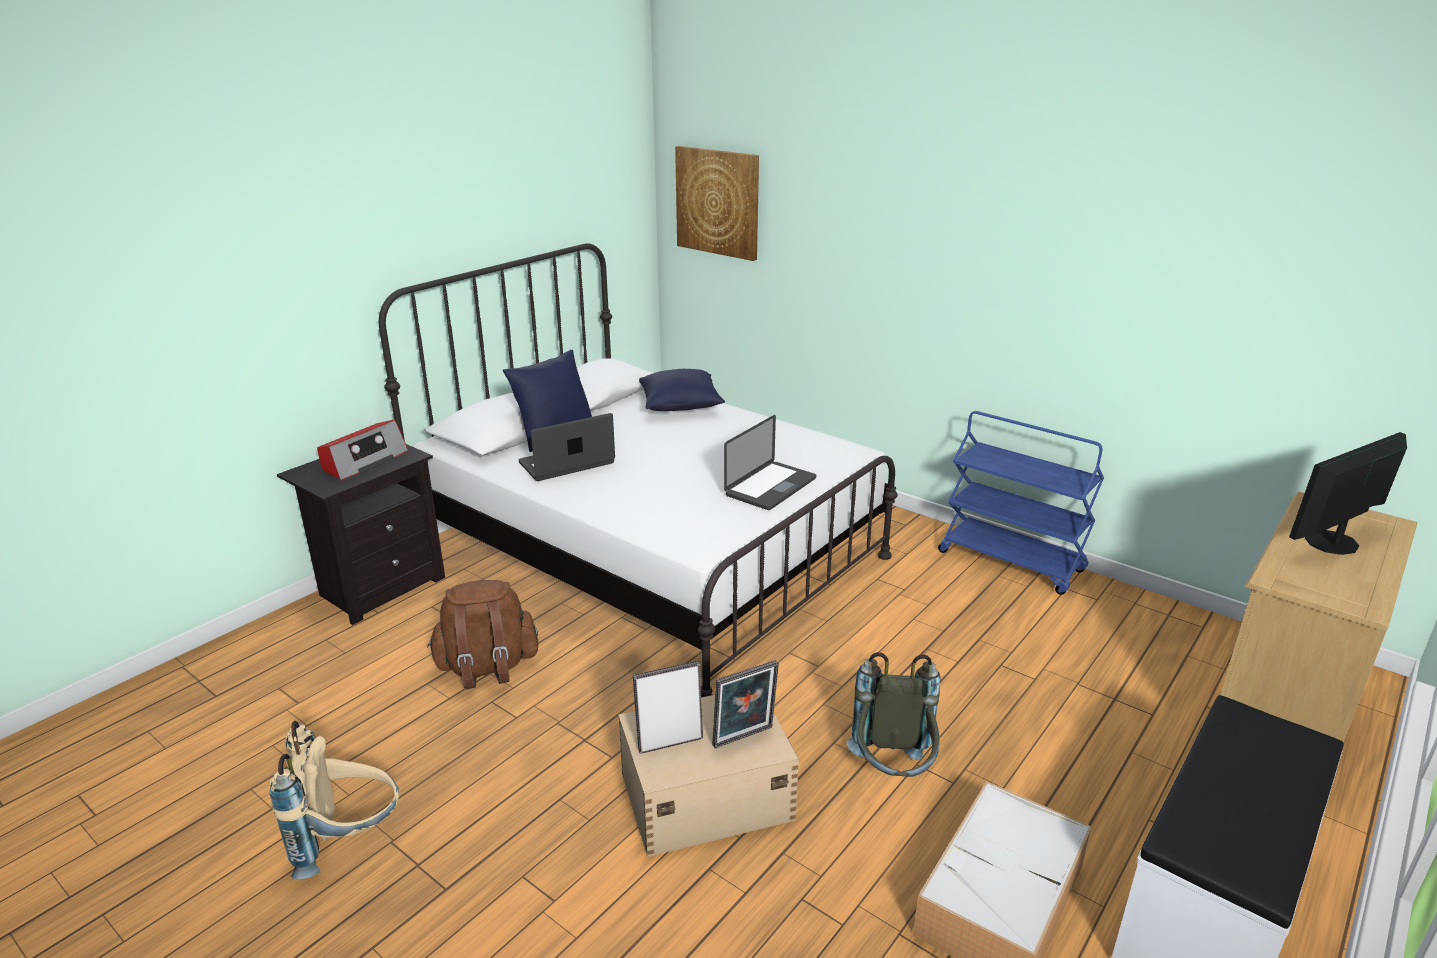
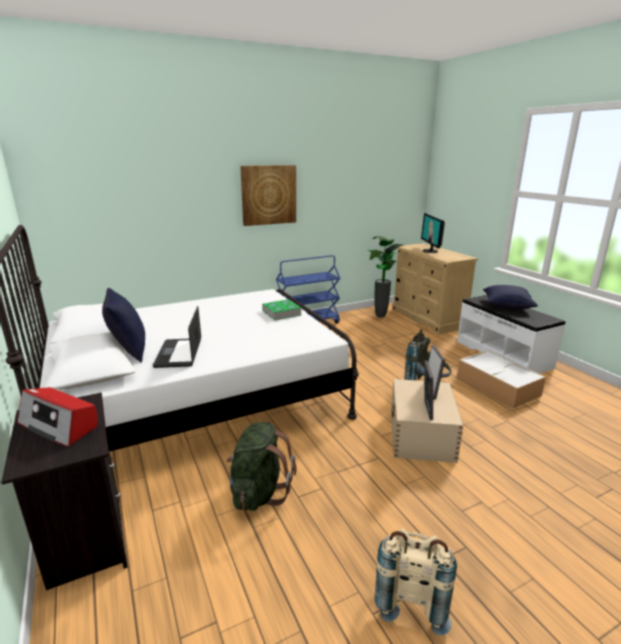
camera: 65 degrees left, 5 degrees down
(364, 461) = (59, 425): radio -> radio turned 150 degrees clockwise
(487, 668) = (259, 492): brown backpack -> green backpack
(680, 406) = (152, 312): blue pillow -> blue pillow (507, 306)
(718, 202) = (80, 188): picture -> picture (268, 195)
(771, 487) = (281, 313): laptop -> book
(1178, 642) = (380, 316): none -> potted plant

